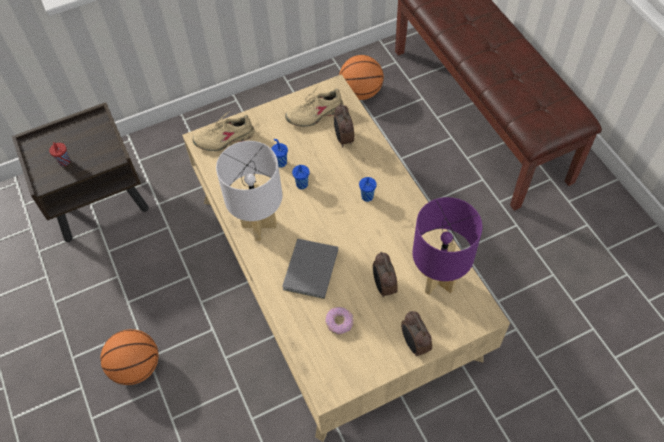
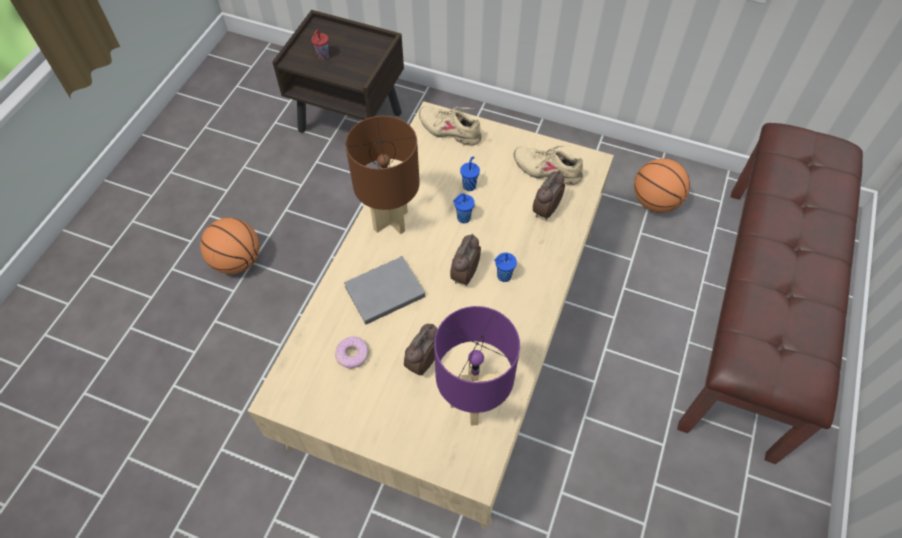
camera: 45 degrees right, 0 degrees up
(259, 226) = (390, 221): white table lamp -> brown table lamp
(414, 344) = (386, 434): alarm clock -> alarm clock (464, 275)

